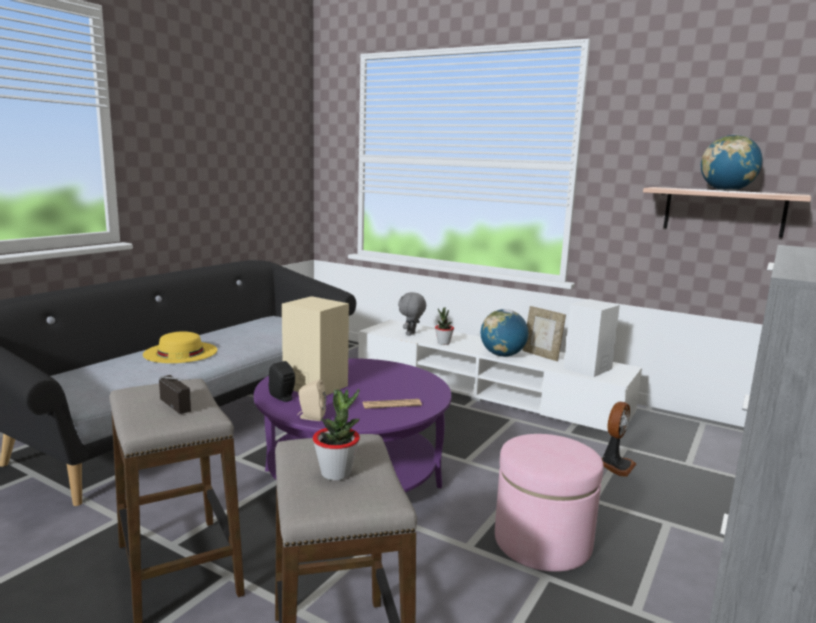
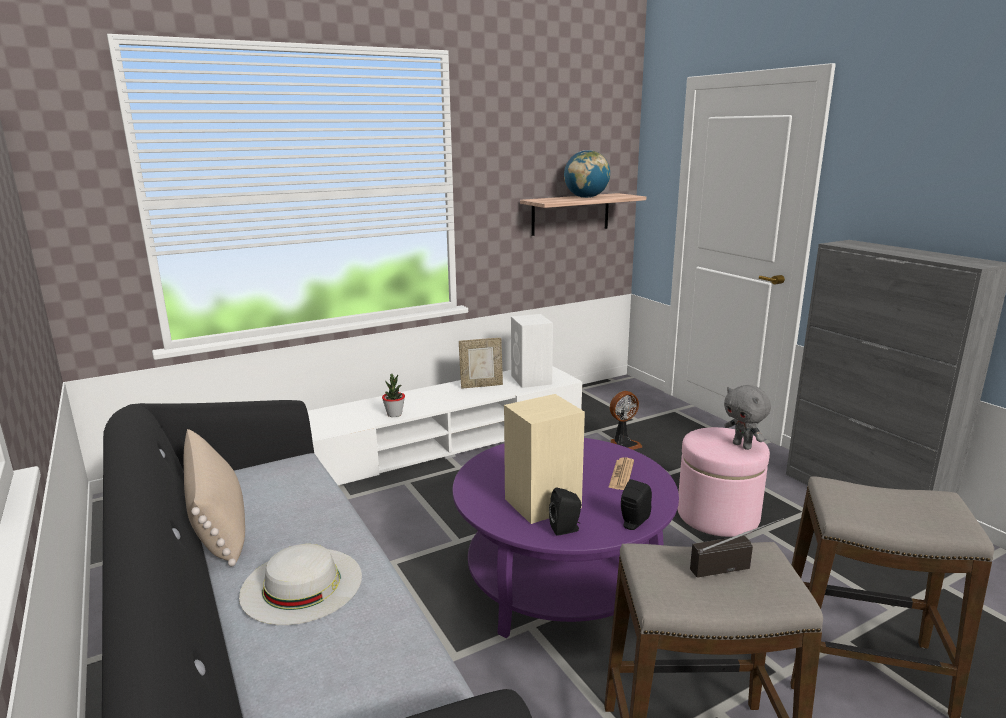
camera: 60 degrees left, 5 degrees up
(180, 352) = (302, 584): yellow hat -> white hat
(233, 327) = (219, 522): none -> beige pillow
(311, 417) = (632, 523): beige speaker -> black speaker
(336, 473) = (893, 508): potted plant -> none
(411, 334) = (342, 422): grey plush toy -> grey plush toy (742, 446)
(502, 355) = (463, 400): globe -> none
(615, 465) = (623, 445): fan -> fan turned 90 degrees clockwise

